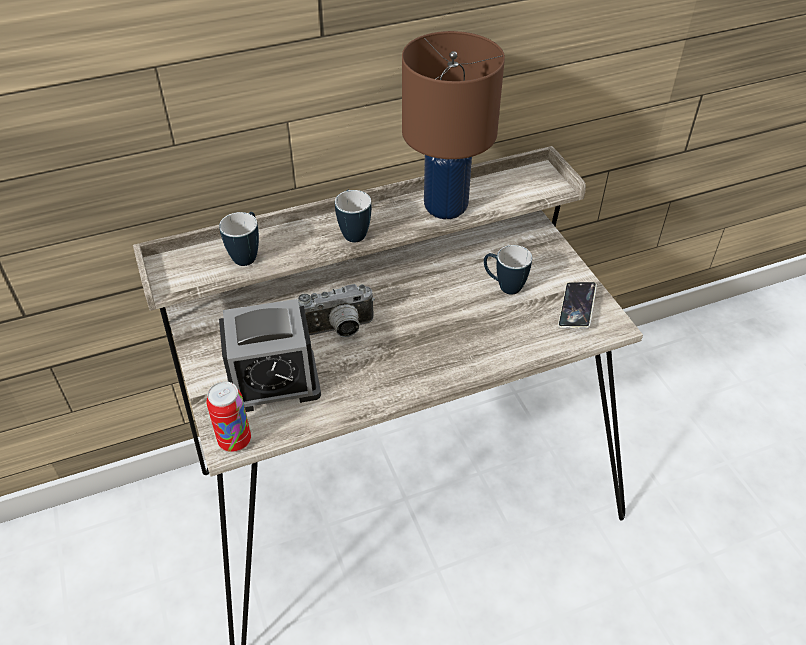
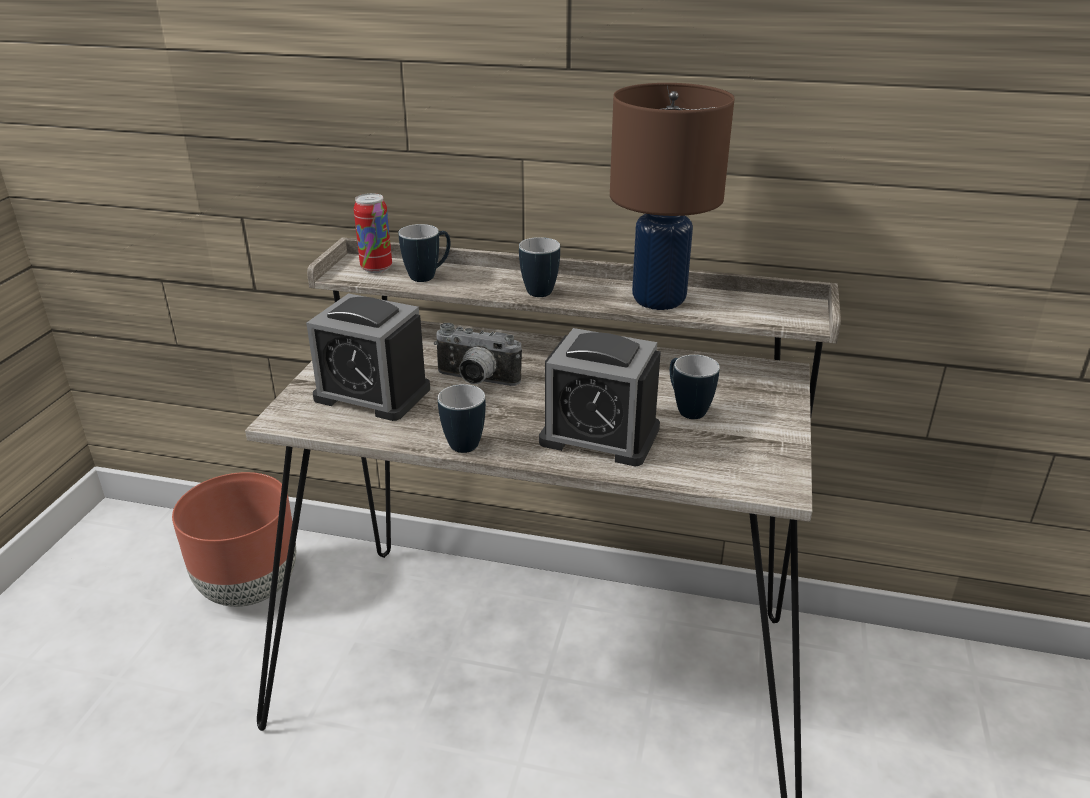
camera: 35 degrees right, 15 degrees down
(117, 562) = (249, 587): none -> brown planter
(235, 441) = (289, 419): can -> can (376, 268)
(387, 391) = (462, 441): none -> mug
(472, 338) = (599, 436): none -> alarm clock
(576, 308) = (751, 456): phone -> none

